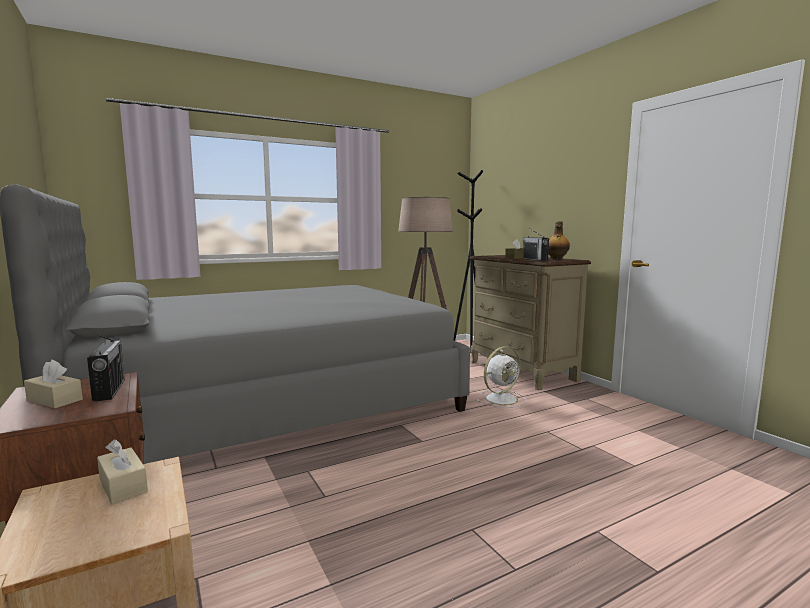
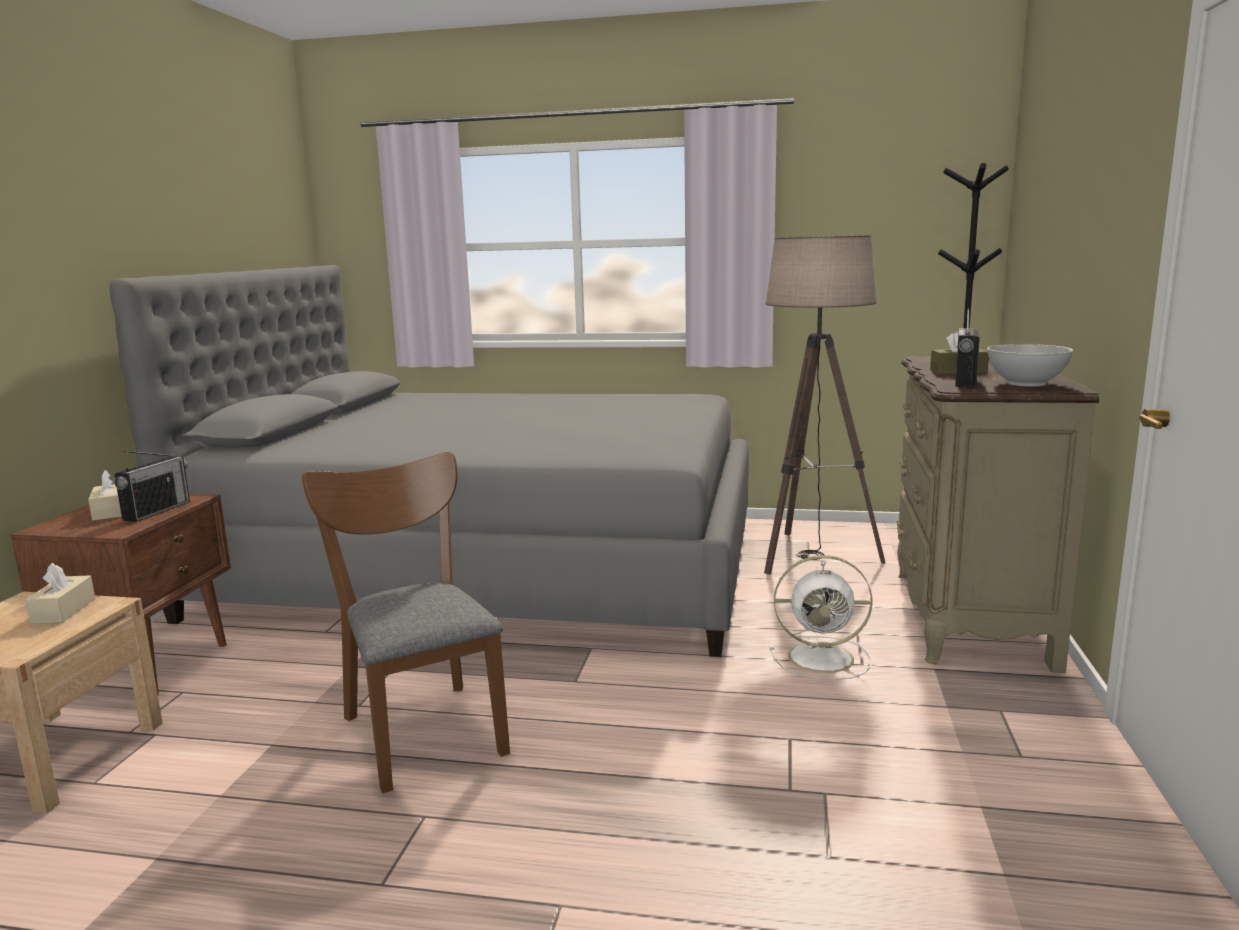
camera: 40 degrees right, 5 degrees up
(385, 491) = (420, 727): none -> brown chair
(556, 259) = (1025, 383): bottle -> white bowl

